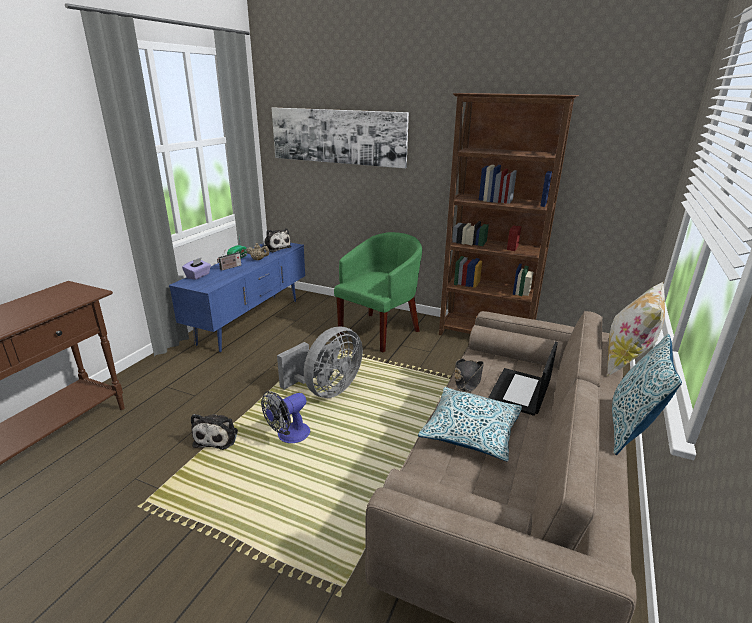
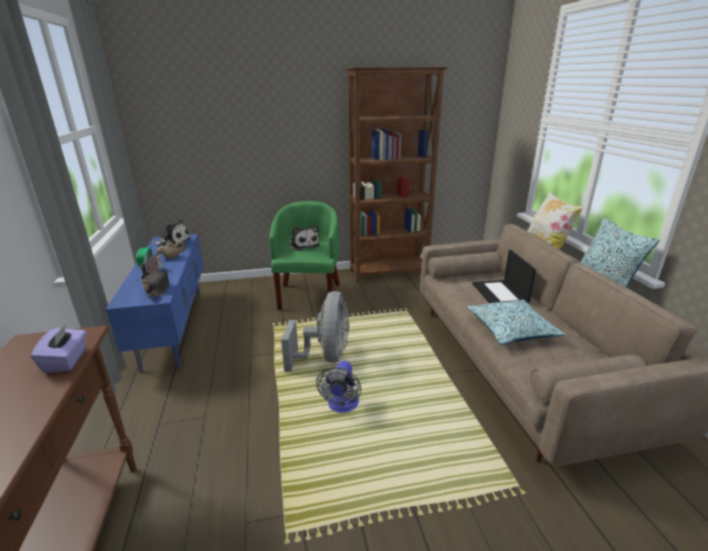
camera: 35 degrees left, 0 degrees up
(198, 276) = (128, 290): purple tissue box -> purple tissue box (67, 360)
(217, 437) = (280, 439): plush toy -> plush toy (303, 245)
(338, 136) = (217, 116): picture -> none
(467, 380) = (462, 298): black hat -> black hat (157, 288)

